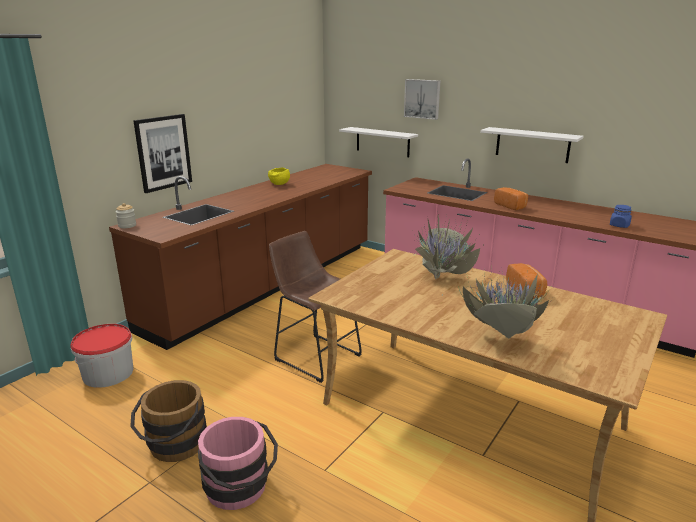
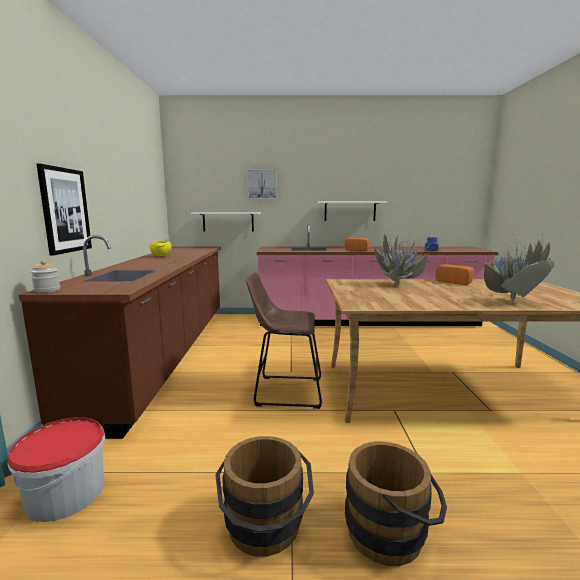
camera: 35 degrees left, 10 degrees down
(240, 489) = (392, 532): pink bucket -> brown bucket

